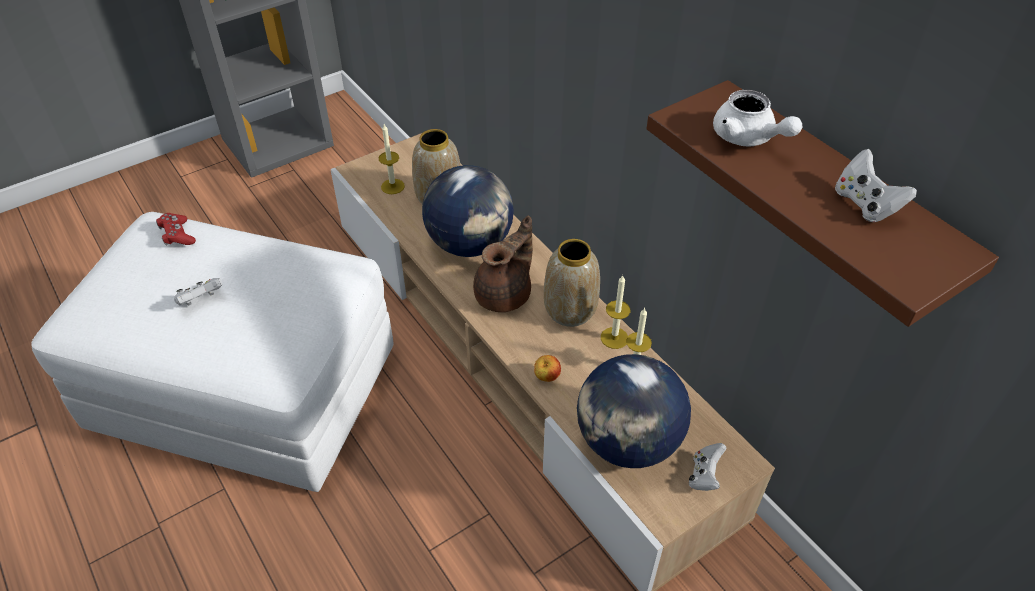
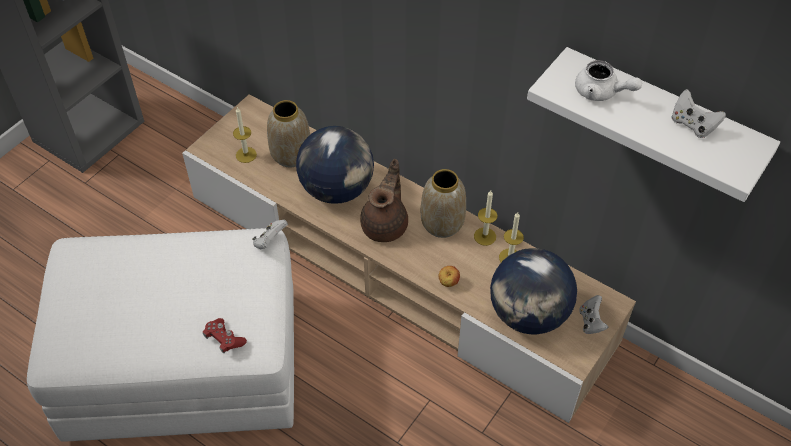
camera: 20 degrees left, 5 degrees up
(177, 235) = (102, 254): red game controller -> red game controller (224, 339)
(201, 300) = (158, 304): white game controller -> white game controller (270, 241)
(832, 204) = (660, 120): brown shelf -> white shelf

